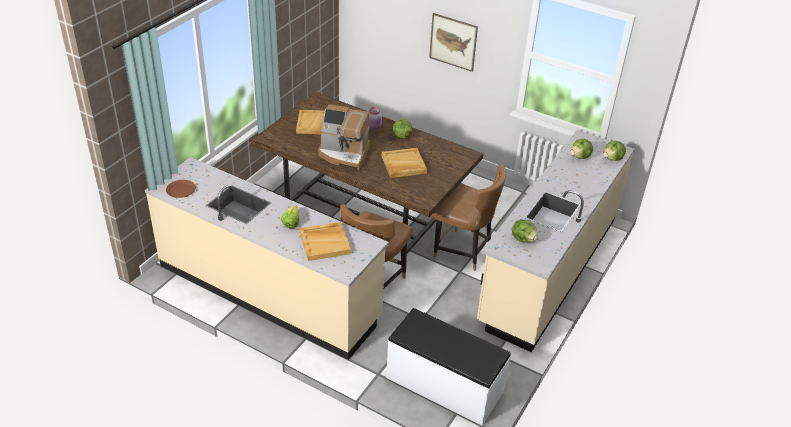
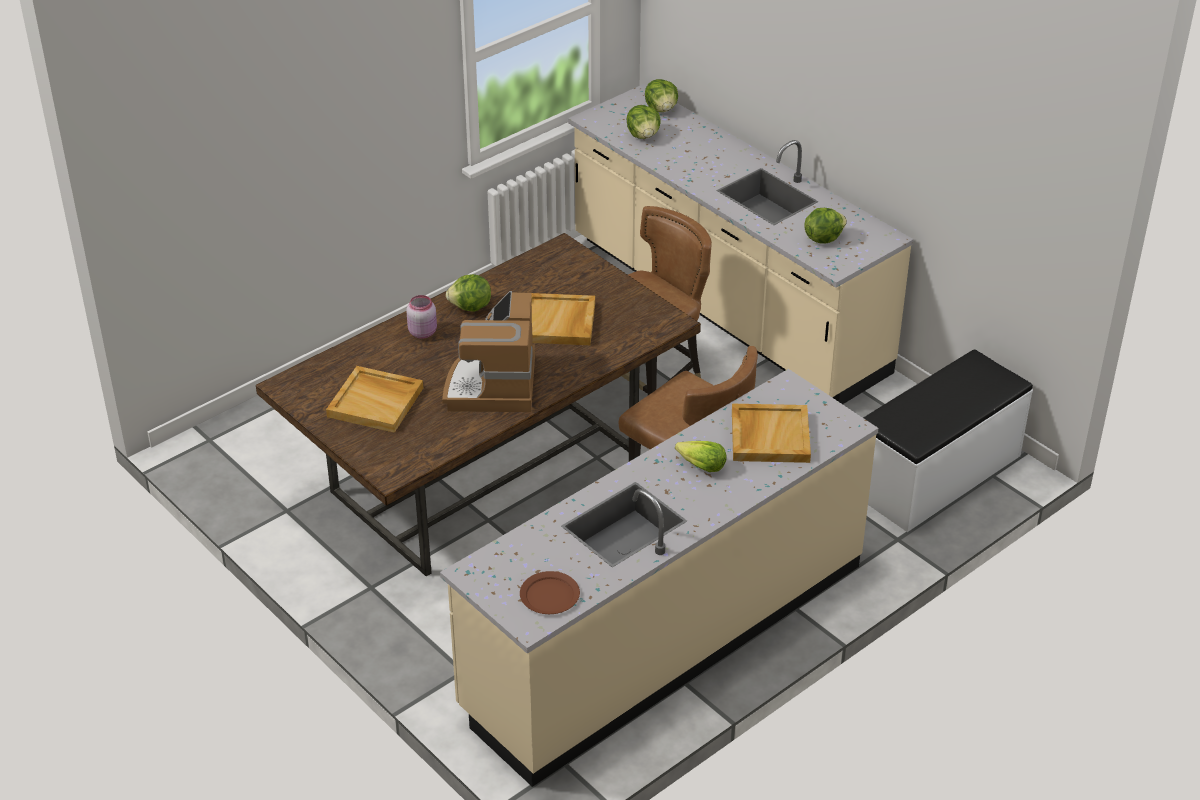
camera: 70 degrees left, 0 degrees up
(344, 154) = (493, 384): coffee machine -> coffee machine turned 150 degrees clockwise
(453, 42) = (348, 131): picture -> none

